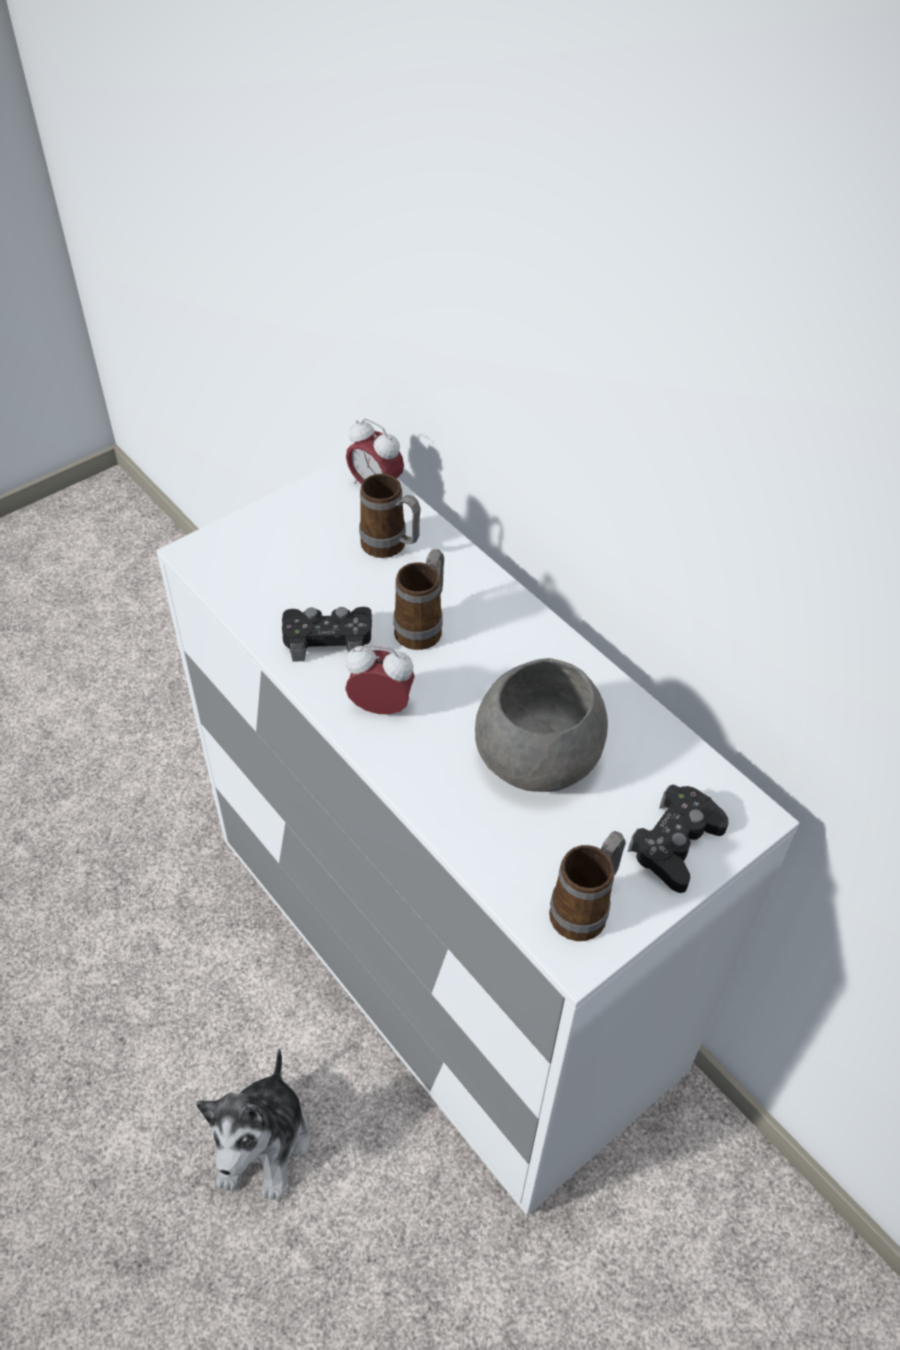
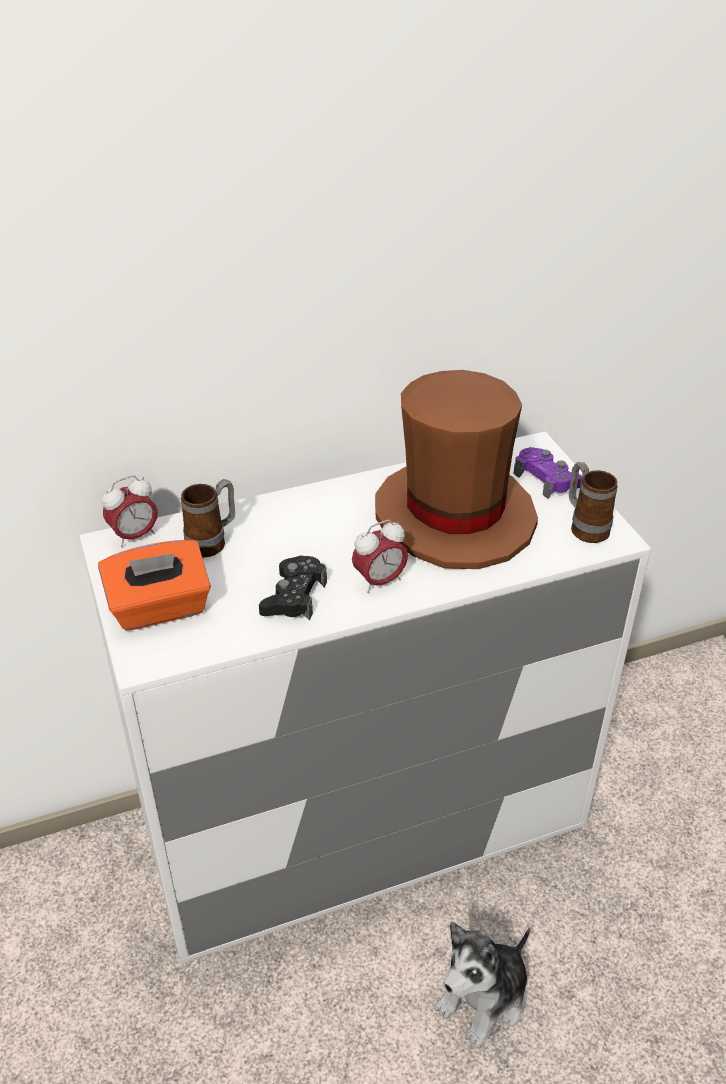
camera: 70 degrees left, 10 degrees down
(264, 1143) = (484, 998): plush toy -> plush toy turned 105 degrees clockwise
(272, 541) = (160, 608): none -> orange tissue box
(381, 707) = (379, 581): alarm clock -> alarm clock turned 150 degrees counterclockwise
(423, 626) = (309, 543): mug -> none
(539, 753) = (454, 516): grey bowl -> brown hat
(675, 844) = (547, 479): black game controller -> purple game controller

